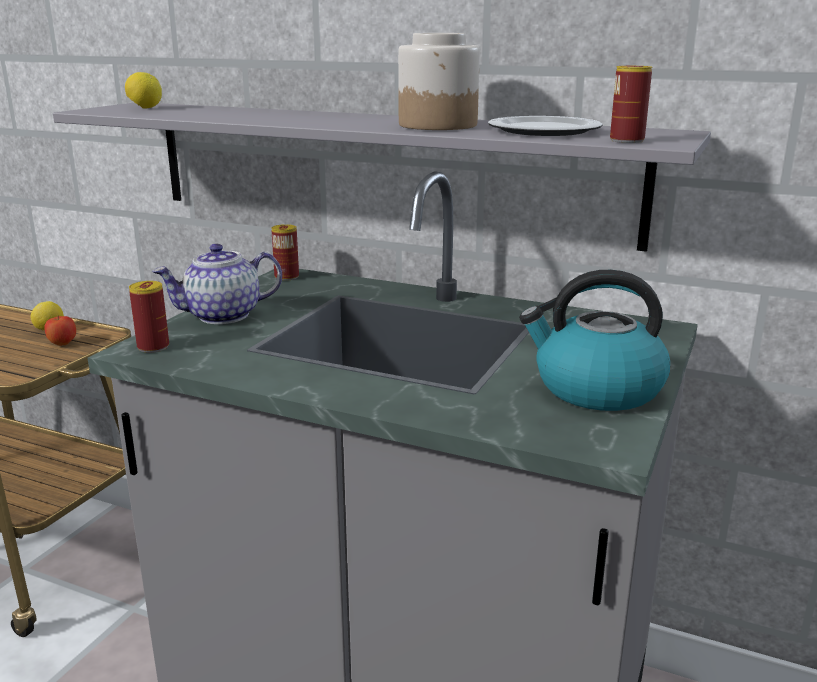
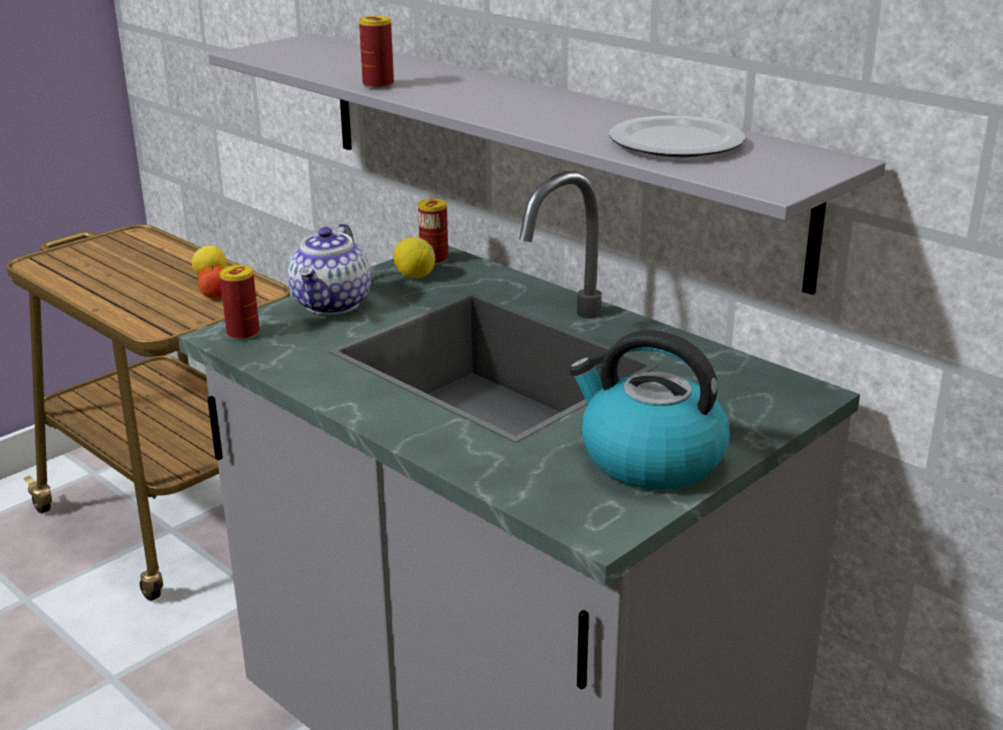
camera: 20 degrees right, 5 degrees up
(145, 108) = (305, 51): lemon -> lemon (414, 276)
(222, 316) = (332, 304): teapot -> teapot turned 75 degrees counterclockwise
(438, 125) = (572, 119): jar -> none
(627, 140) = (738, 175): can -> can (378, 85)

